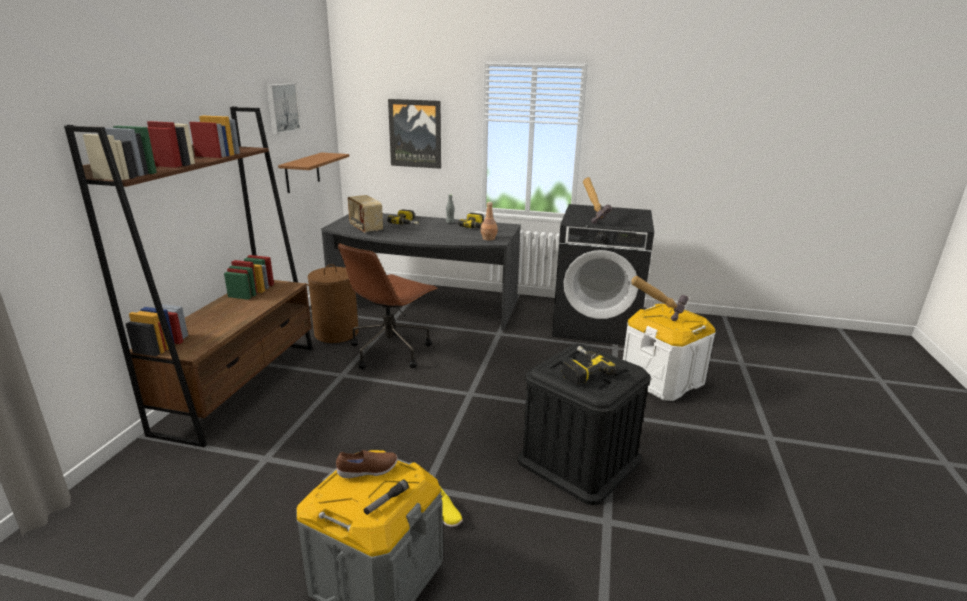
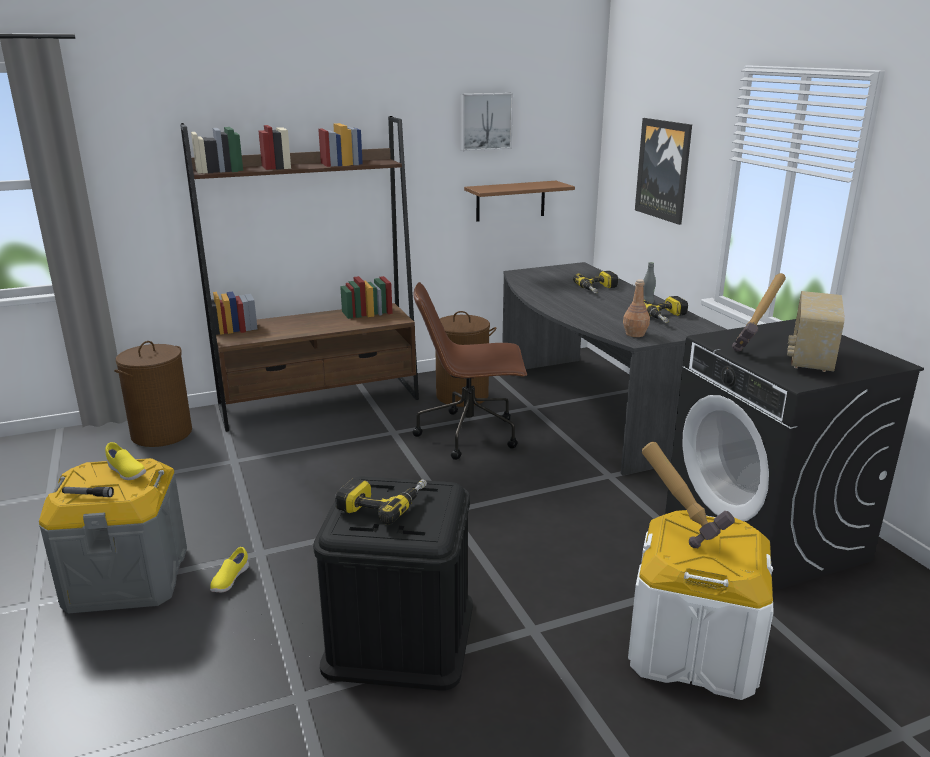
camera: 55 degrees right, 0 degrees up
(138, 485) = (162, 433): none -> brown laundry basket
(365, 228) = (540, 282): radio -> radio (809, 359)
(368, 471) = (126, 472): brown shoe -> yellow shoe

